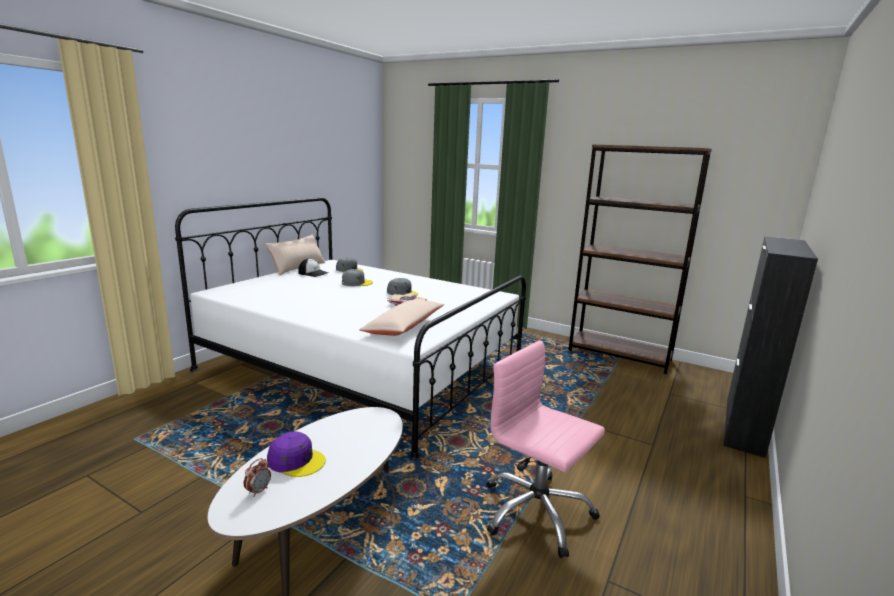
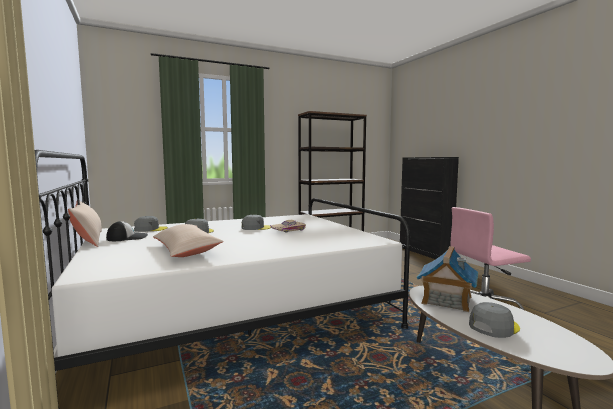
camera: 55 degrees left, 10 degrees down
(258, 491) = (543, 347): alarm clock -> none
(296, 461) = (493, 326): purple cap -> grey cap
(355, 429) = (446, 300): none -> toy house
(404, 327) = (339, 237): beige pillow -> beige pillow (186, 250)

